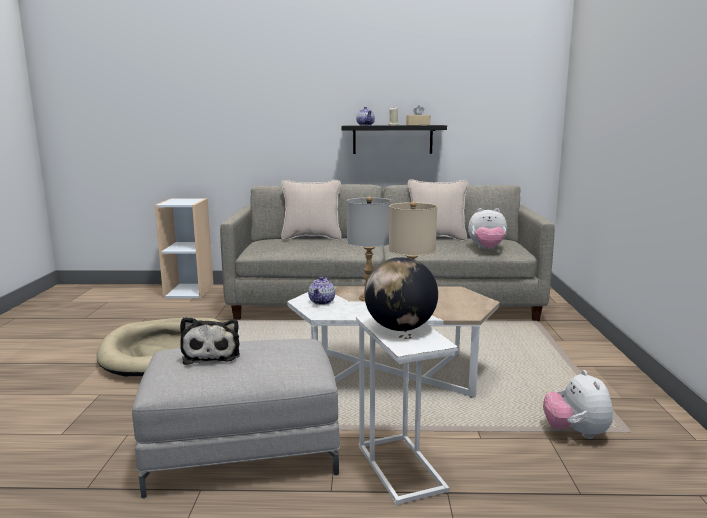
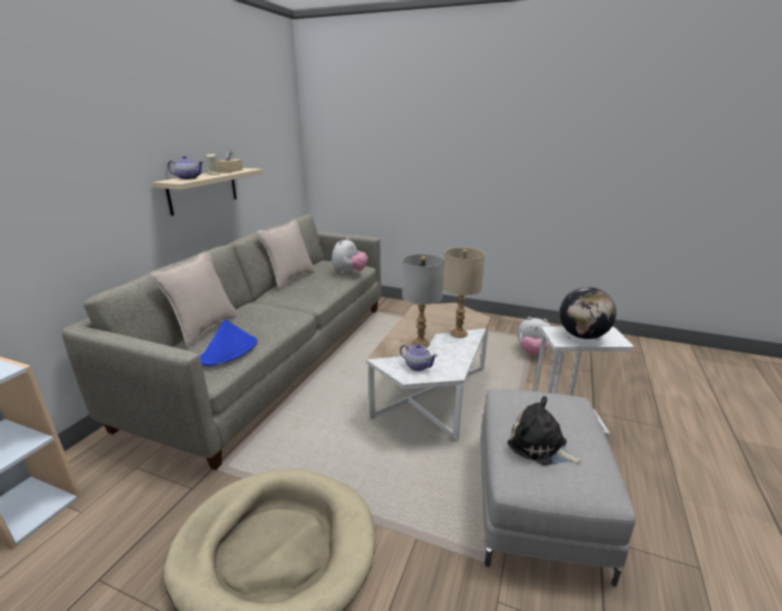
camera: 70 degrees left, 10 degrees up
(212, 354) = (540, 446): plush toy -> plush toy turned 150 degrees counterclockwise
(283, 247) = (230, 351): none -> blue hat
(392, 139) = (203, 190): black shelf -> beige shelf

